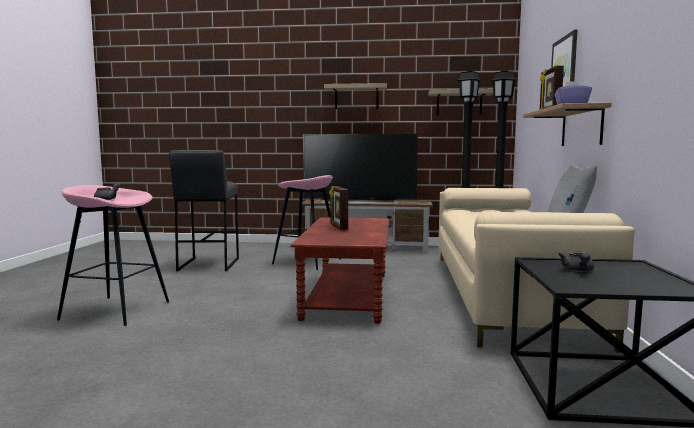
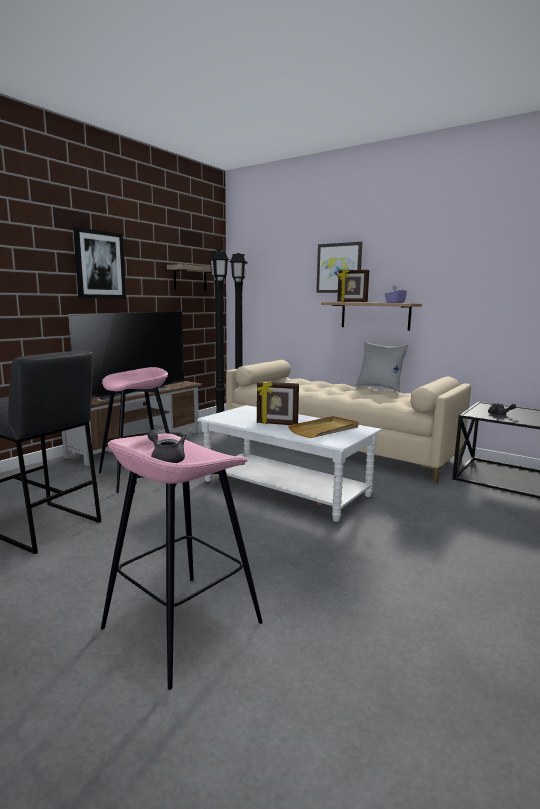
camera: 60 degrees left, 5 degrees up
(344, 236) = (325, 429): none -> beige tray
(347, 295) = (285, 488): brown coffee table -> white coffee table
(356, 97) = (100, 265): shelf -> picture

